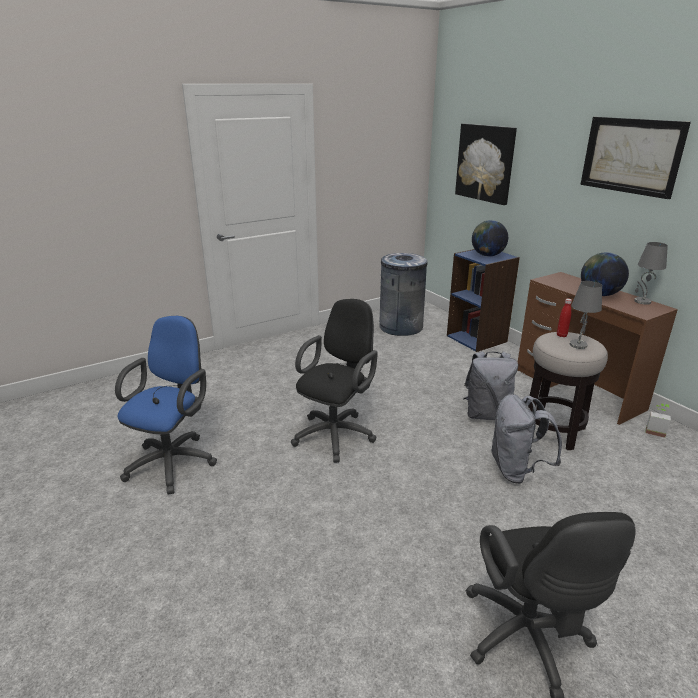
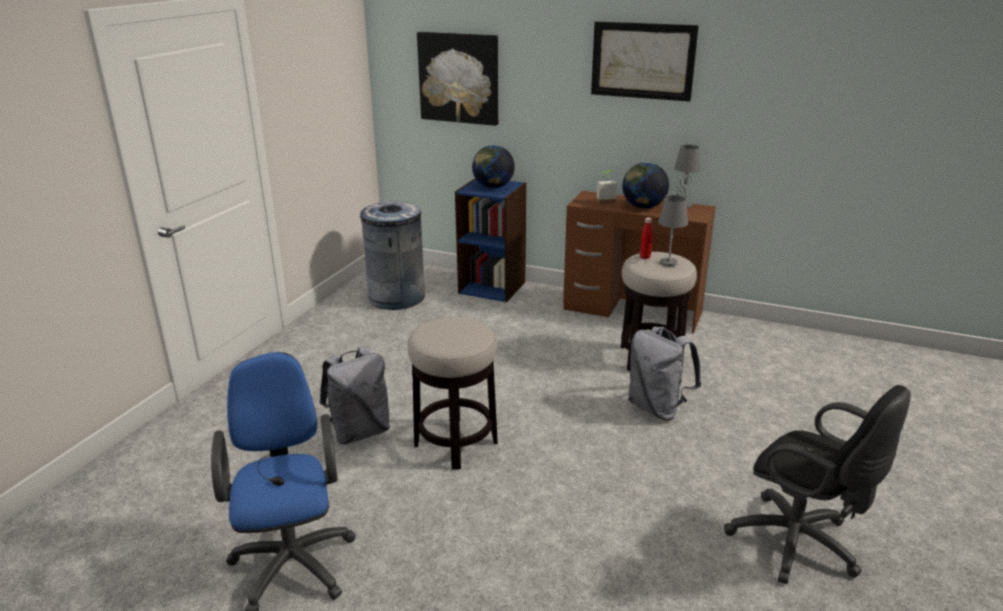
camera: 35 degrees left, 0 degrees up
(337, 433) = (456, 443): black office chair -> stool
(486, 414) = (580, 365): grey backpack -> grey backpack (360, 432)
(655, 431) = (723, 329): potted plant -> potted plant (605, 201)

